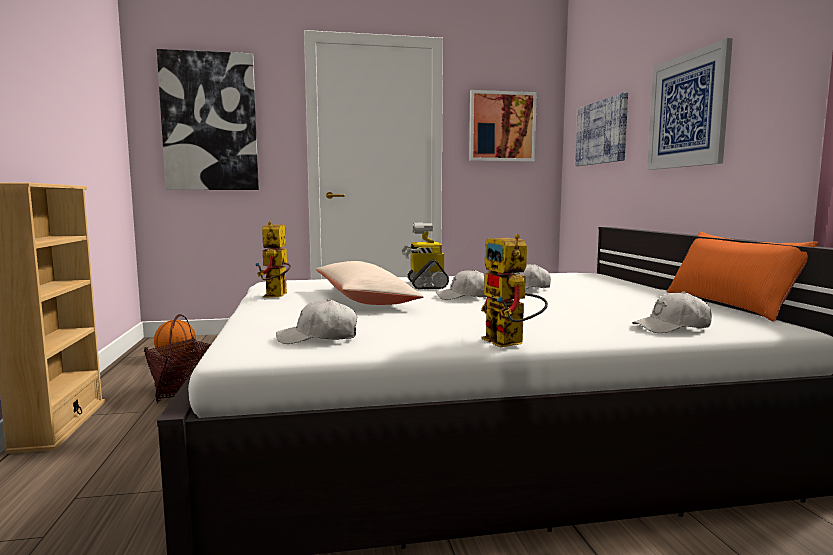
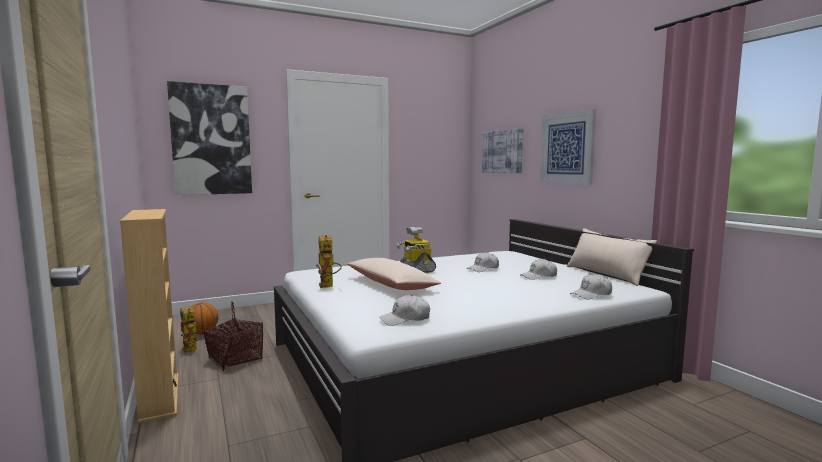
camera: 15 degrees left, 0 degrees up
(465, 297) = (455, 278): white cap -> white cap (539, 276)
(502, 126) = (429, 142): picture -> none
(511, 343) = (519, 313): toy robot -> toy robot (192, 350)
(729, 304) = (606, 274): orange pillow -> beige pillow

